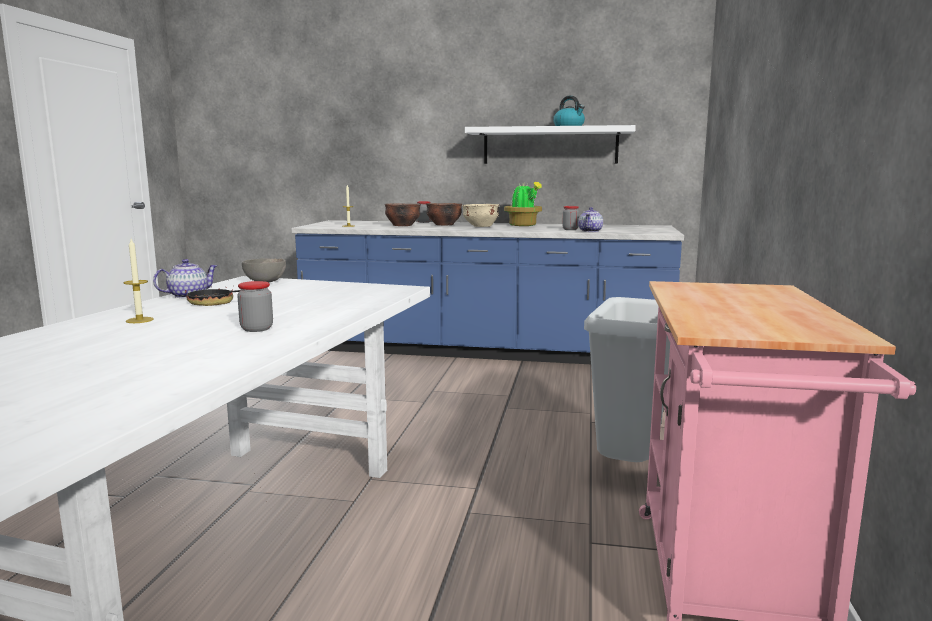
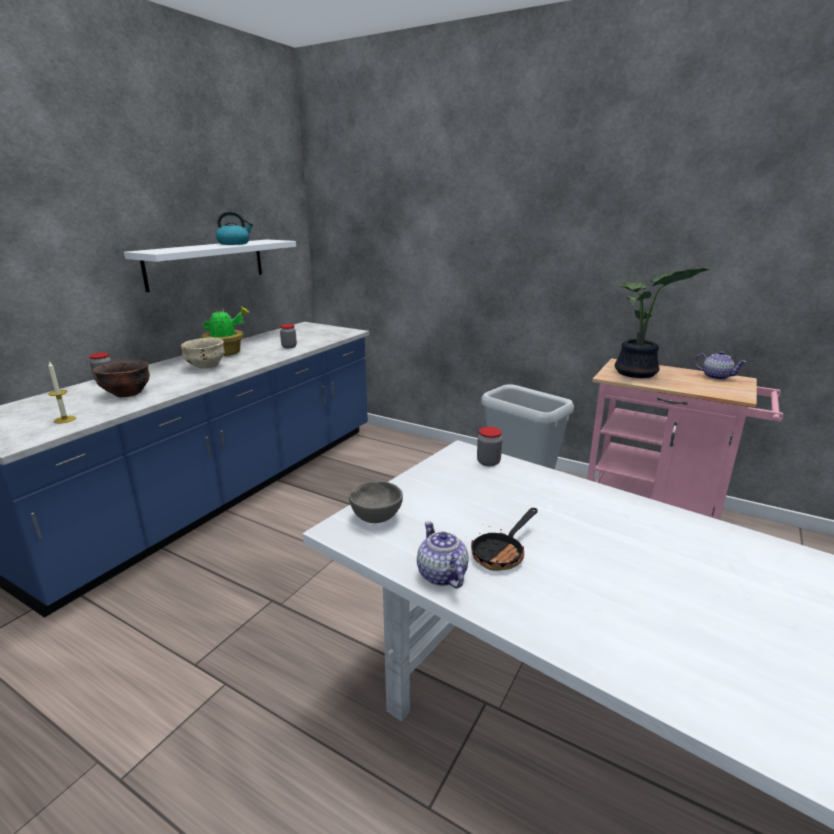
camera: 70 degrees left, 10 degrees up
(139, 320) = (590, 607): candle -> none
(257, 329) = (636, 531): jar -> jar (488, 462)
(443, 225) = (158, 377): brown bowl -> none
(590, 231) = (311, 344): teapot -> teapot (716, 377)
(722, 293) = (637, 374): none -> potted plant

